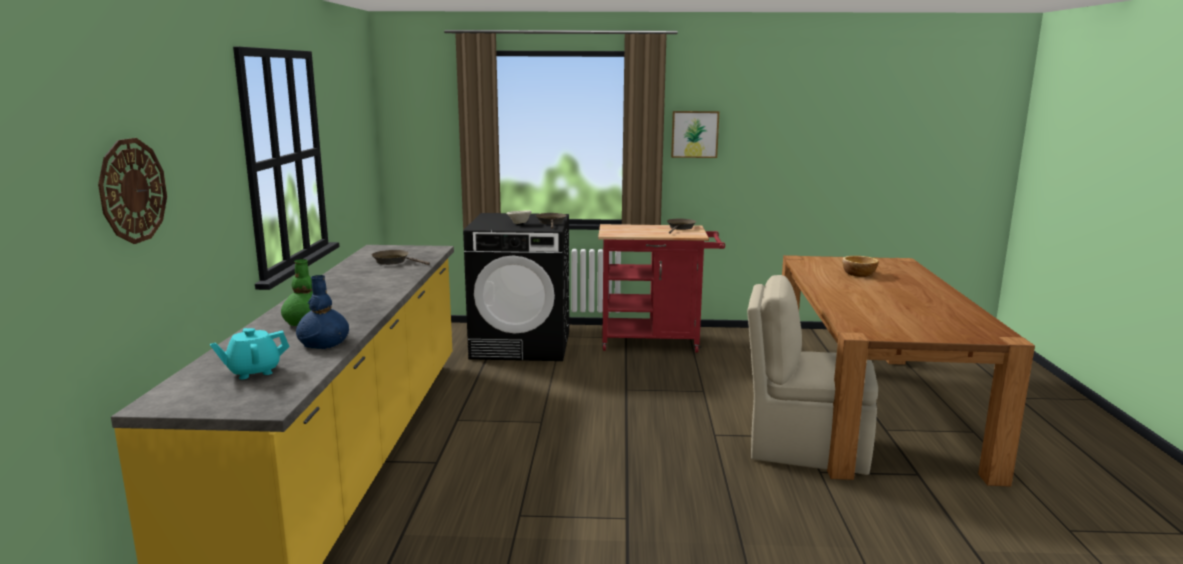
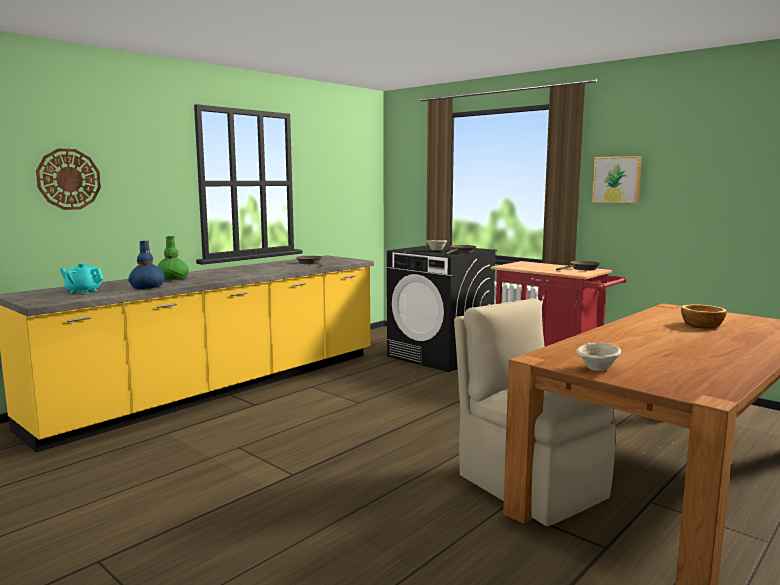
camera: 40 degrees right, 5 degrees down
(909, 332) = (598, 369): none -> beige bowl

